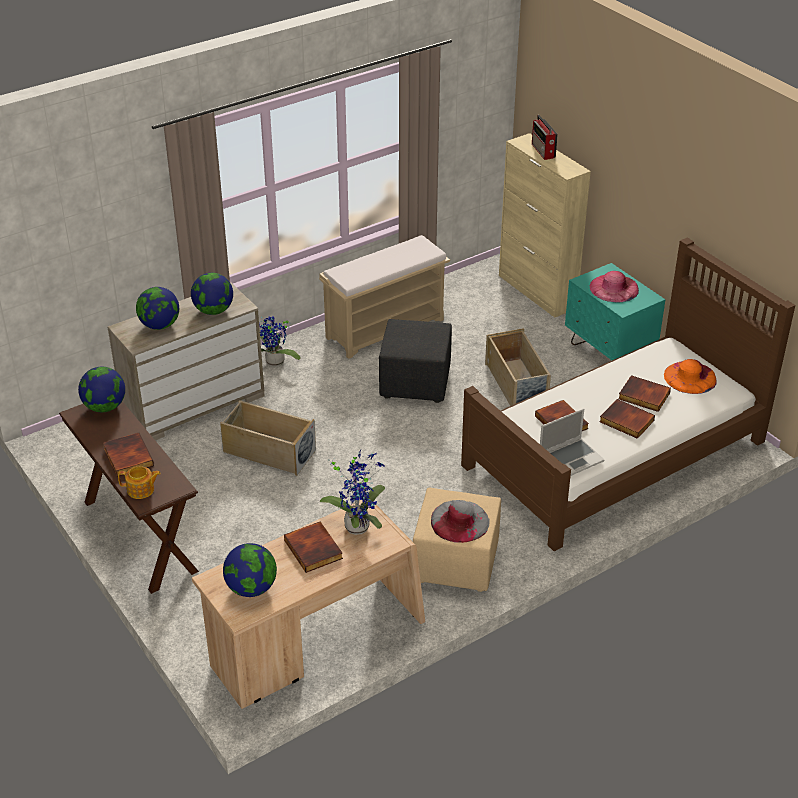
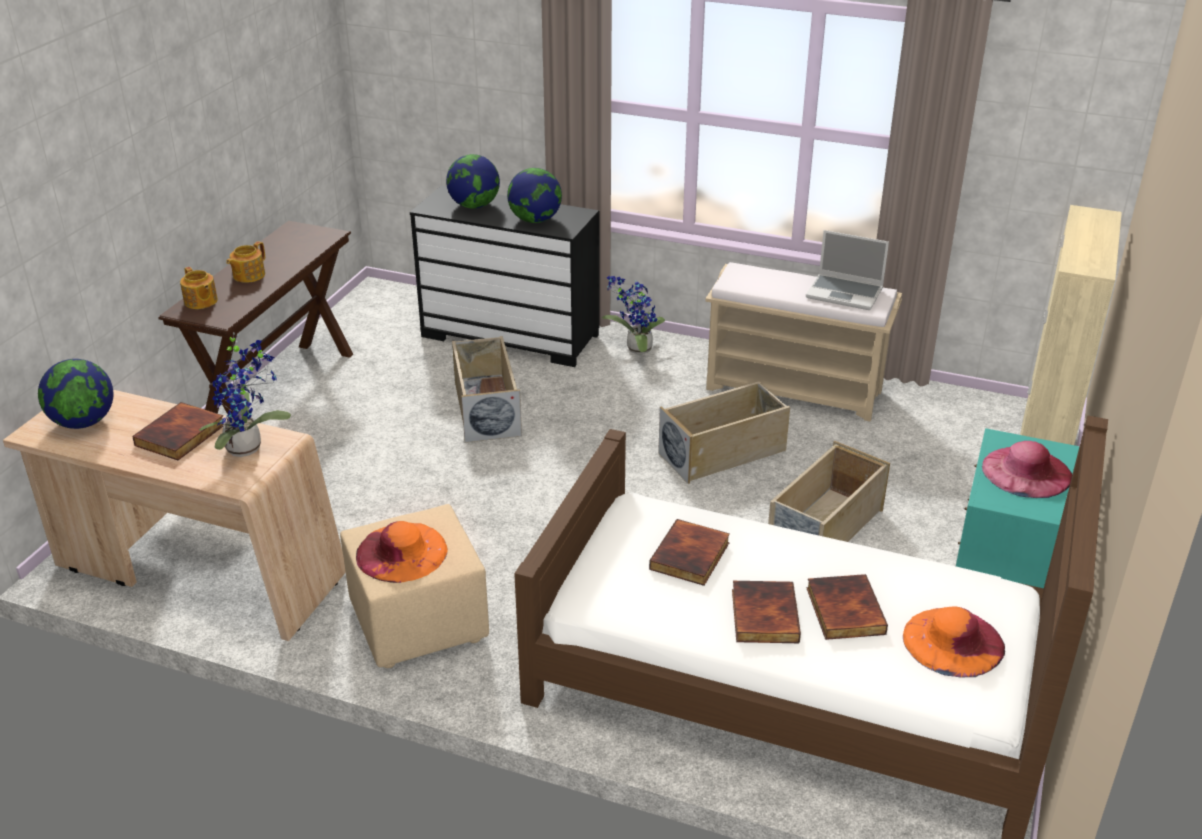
camera: 55 degrees right, 5 degrees down
(105, 407) = (318, 236): globe -> none
(127, 457) = (248, 275): book -> teapot
(194, 405) = (511, 335): beige dresser -> black dresser
(416, 383) = (723, 452): black ottoman -> beige storage box
(459, 521) = (401, 552): grey hat -> orange hat
(543, 151) = (1095, 234): radio -> none
(570, 459) = (618, 595): laptop -> laptop (845, 293)

